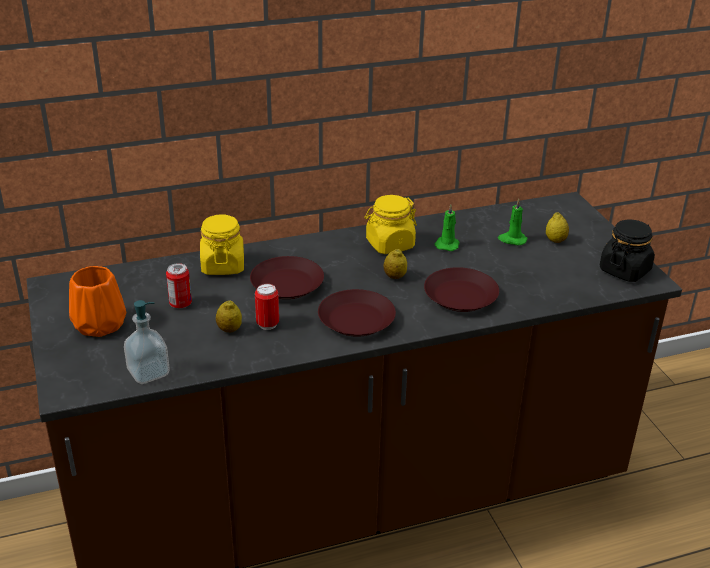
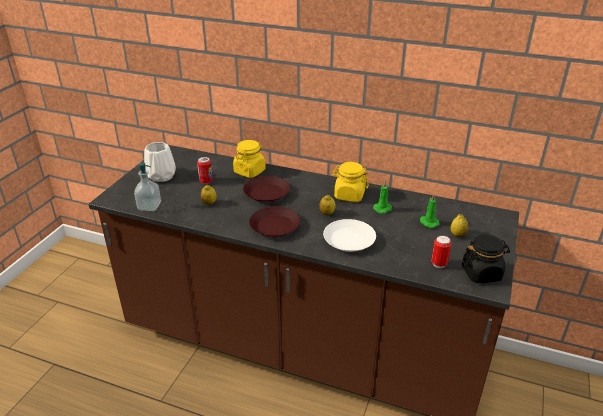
camera: 40 degrees right, 0 degrees up
(101, 324) = (162, 176): orange vase -> white vase
(267, 324) = (229, 208): can -> can (439, 264)
(460, 295) = (349, 239): brown plate -> white plate

